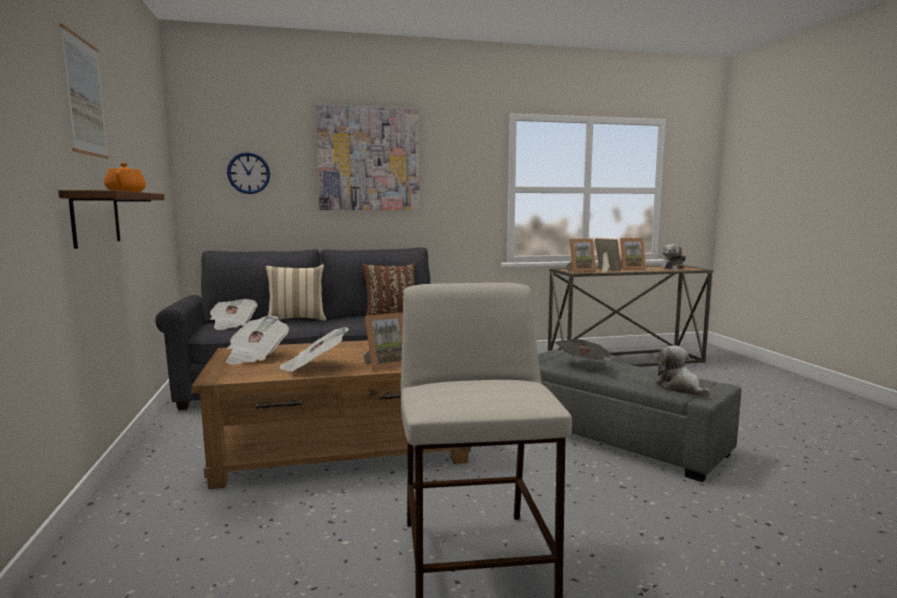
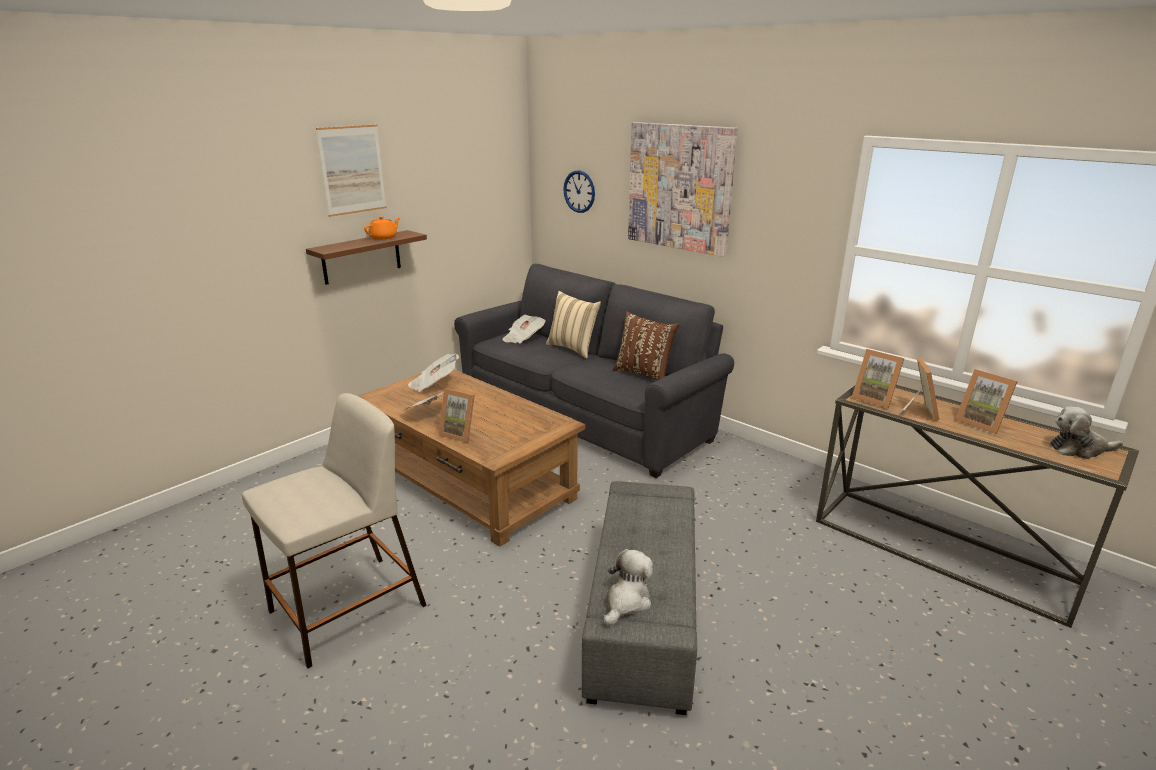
camera: 55 degrees right, 15 degrees up
(584, 365) = (644, 521): newspaper -> none

